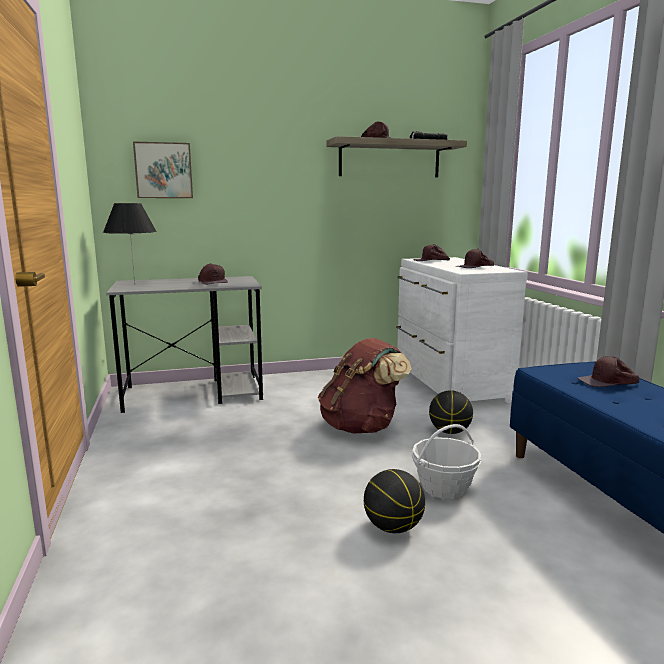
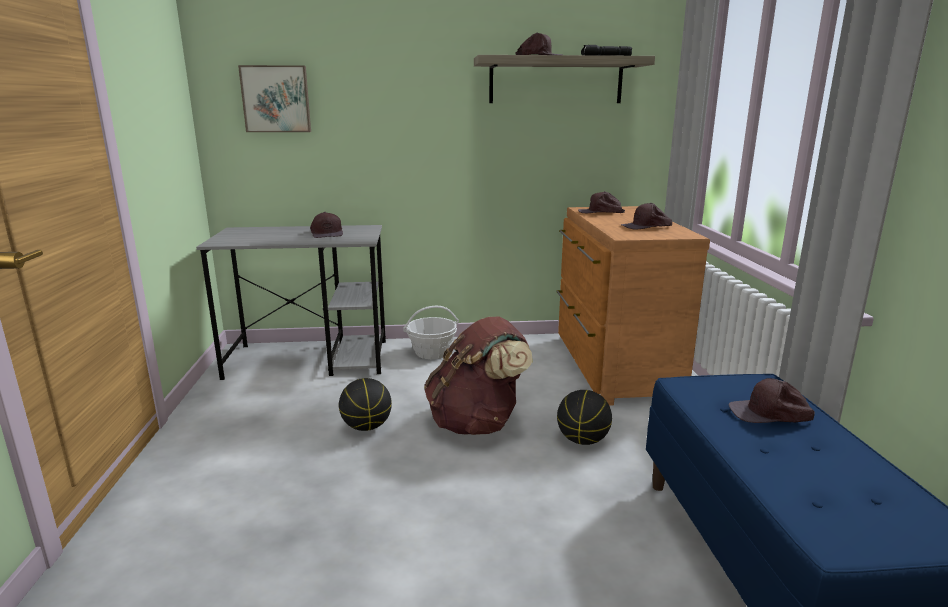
camera: 10 degrees right, 5 degrees up
(134, 284) = (238, 234): black table lamp -> none
(393, 527) = (447, 580): basketball -> basketball (366, 427)
(444, 487) = (539, 525): basket -> basket (432, 352)
(448, 383) = (612, 366): white dresser -> brown dresser

